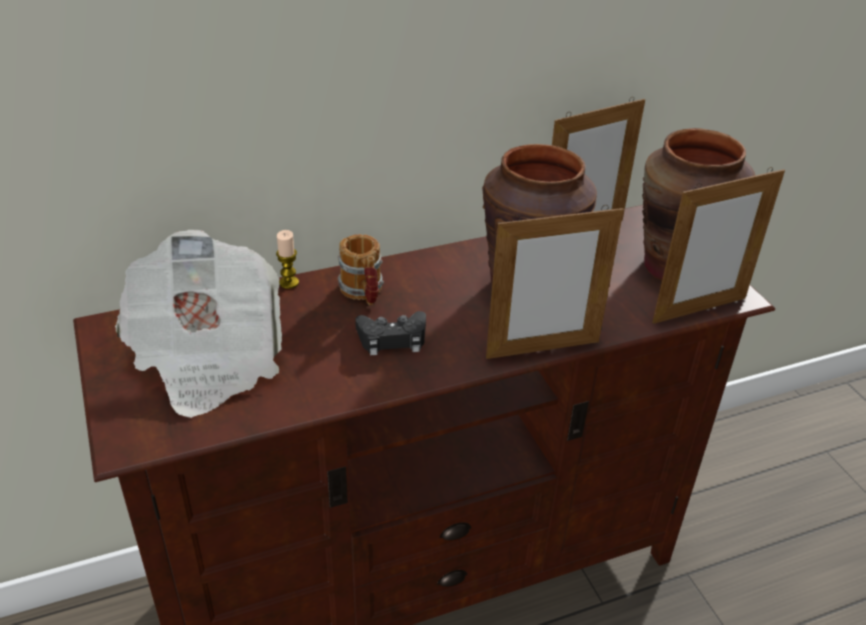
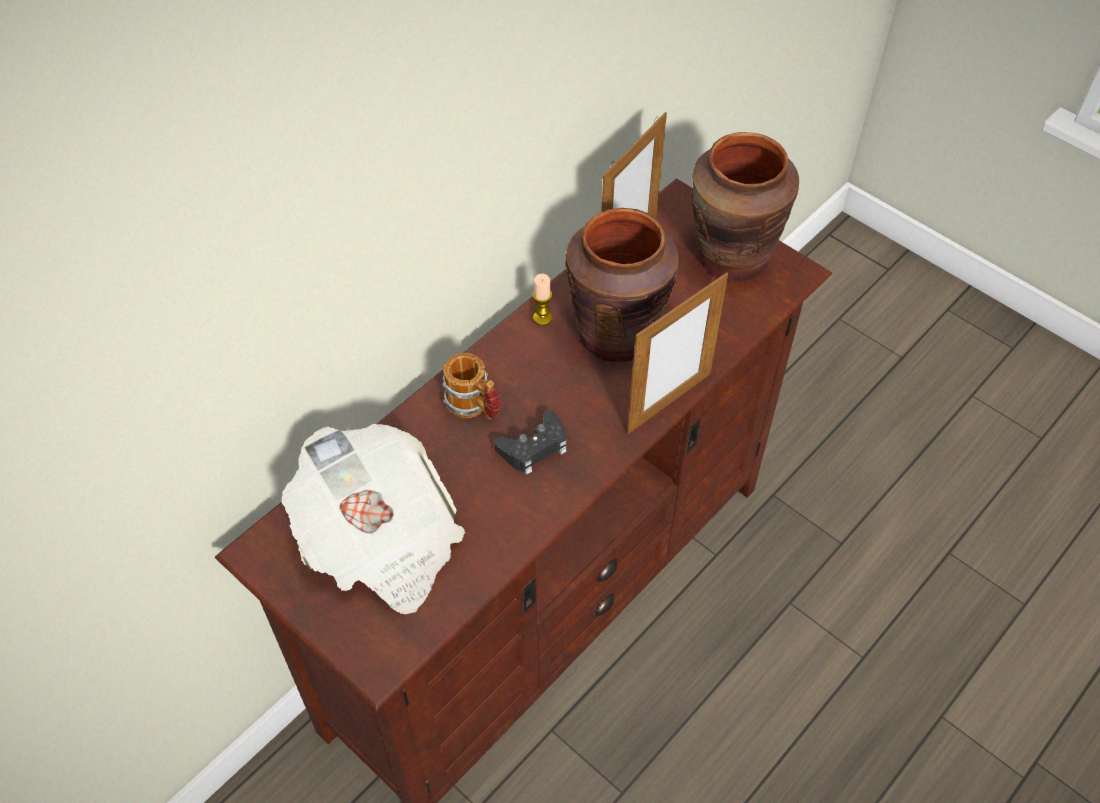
camera: 25 degrees left, 15 degrees up
(289, 282) = (395, 424): candle -> candle (542, 318)
(699, 310) = (774, 301): picture frame -> none

